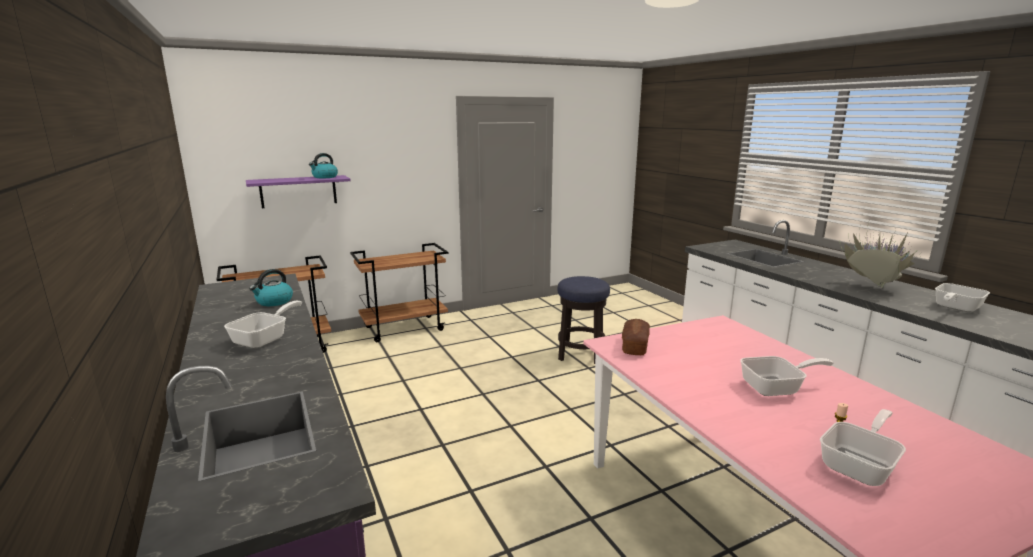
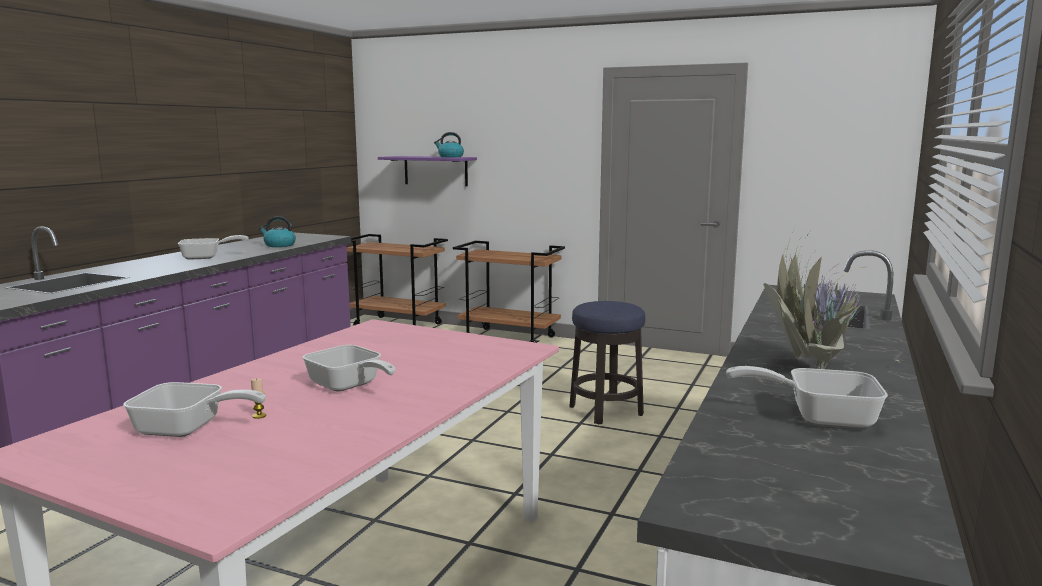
camera: 50 degrees right, 5 degrees down
(635, 346) = (384, 332): bread -> none

